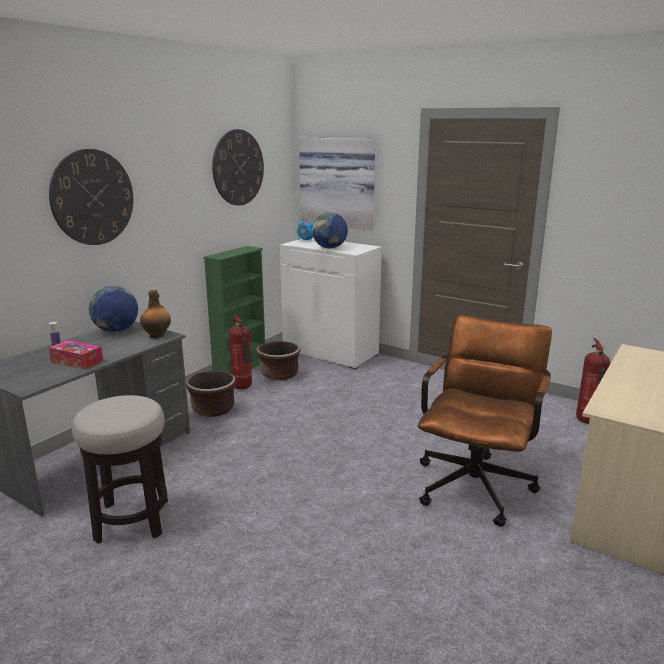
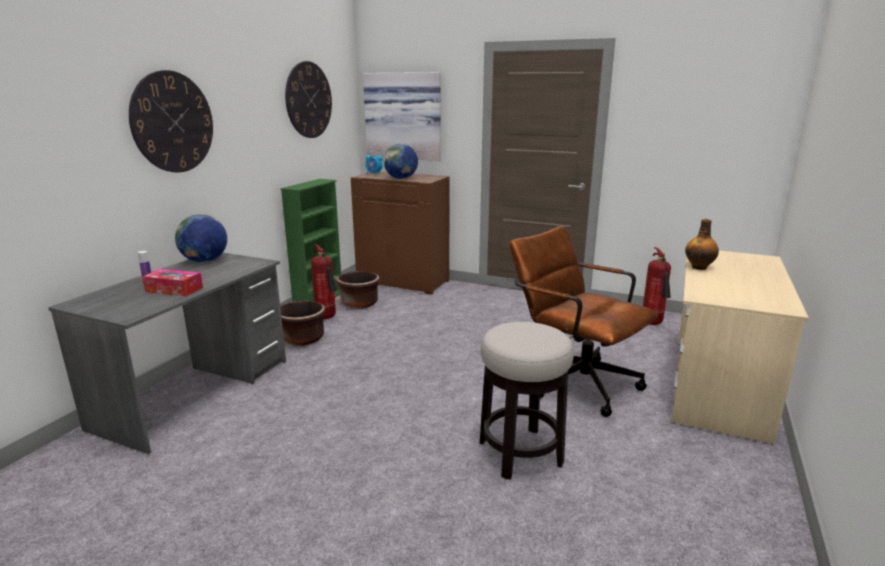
camera: 10 degrees left, 0 degrees up
(132, 520) = (250, 448): stool -> stool (520, 453)
(157, 335) = (251, 263): bottle -> bottle (699, 267)
(331, 353) = (403, 281): white cabinet -> brown cabinet
(476, 481) = (574, 380): brown office chair -> brown office chair turned 60 degrees counterclockwise

